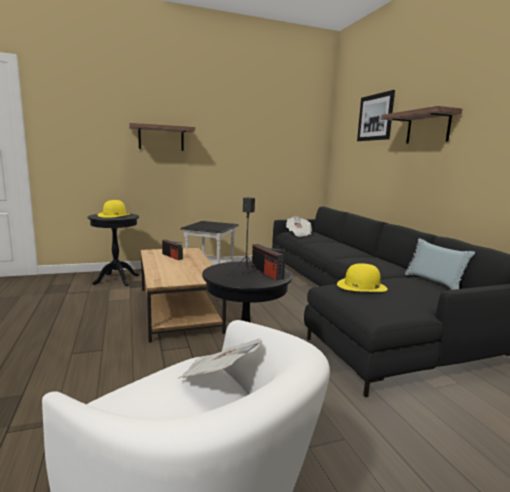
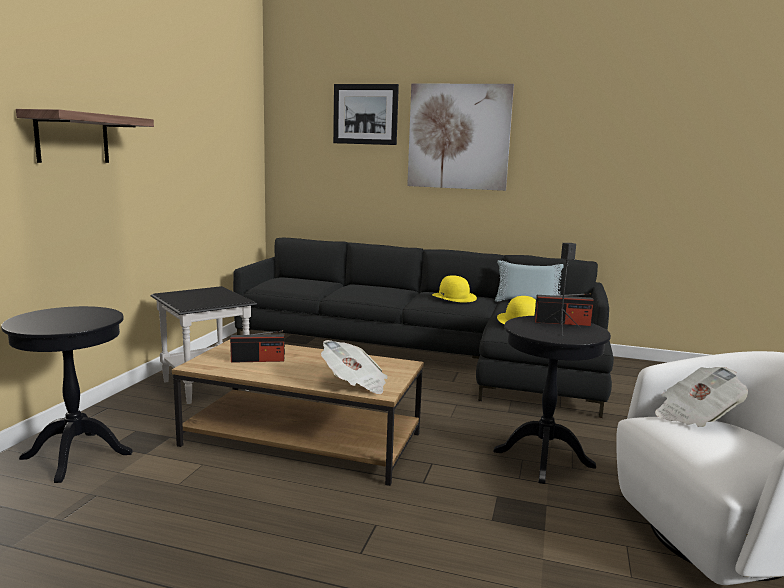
camera: 55 degrees left, 0 degrees up
(114, 215) = (59, 317): yellow hat -> yellow hat (454, 297)
(298, 234) = (288, 284): newspaper -> newspaper (355, 384)
(428, 127) = (458, 137): shelf -> picture

